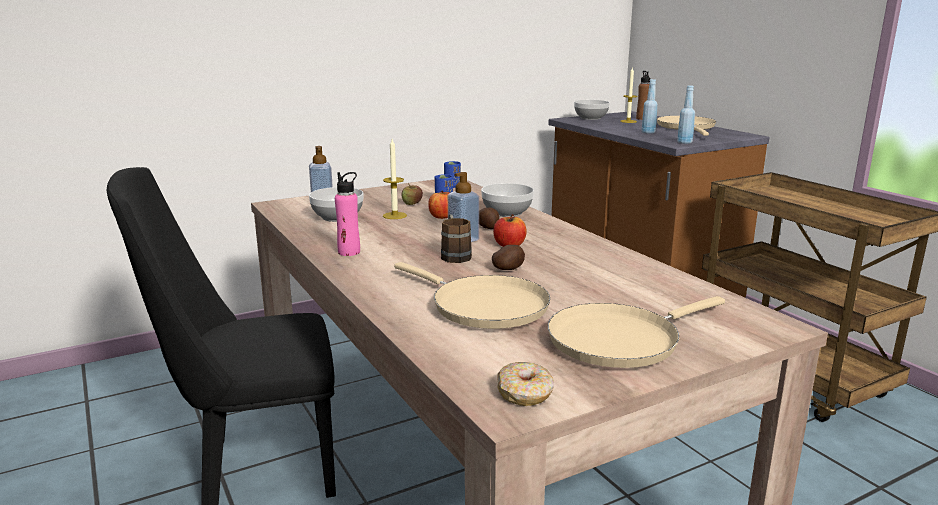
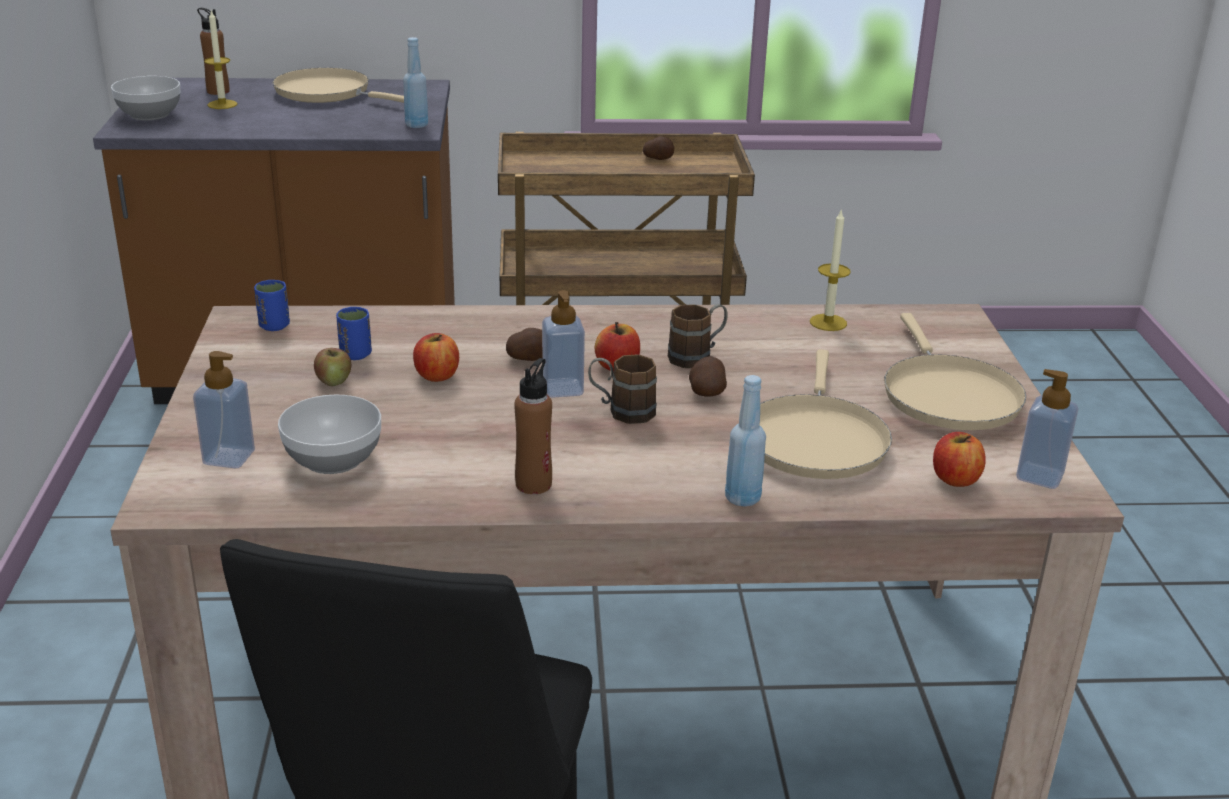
camera: 65 degrees left, 10 degrees up
(349, 252) = (533, 484): pink bottle -> brown bottle
(394, 215) = (385, 410): candle -> candle (828, 322)
(479, 359) = (955, 479): none -> apple
(483, 306) = (815, 439): beige frying pan -> beige frying pan turned 120 degrees clockwise
(506, 213) = (473, 328): bowl -> none
(525, 393) = (1039, 476): donut -> soap dispenser
(554, 260) = (697, 356): none -> brown mug
(648, 132) = (321, 120): blue bottle -> blue bottle (742, 498)
(860, 213) = (658, 159): none -> potato

